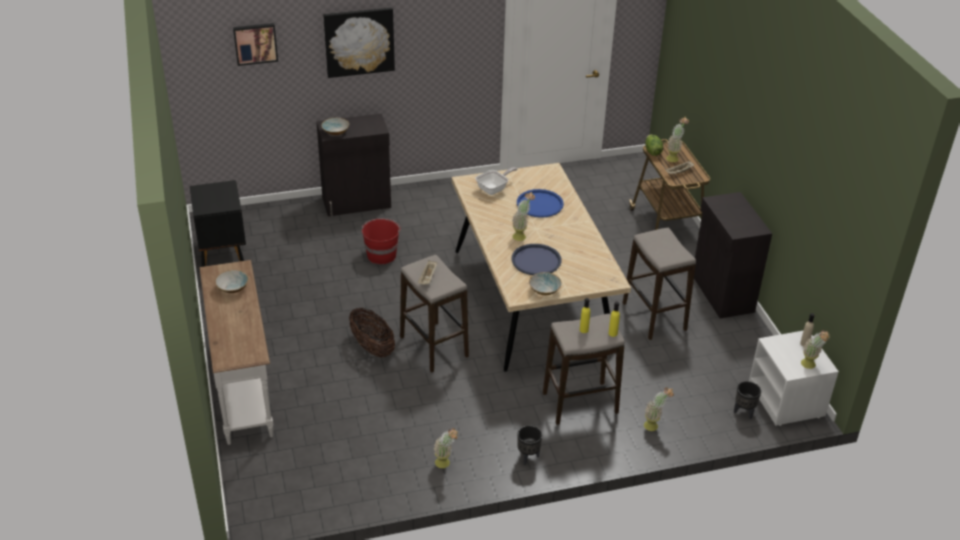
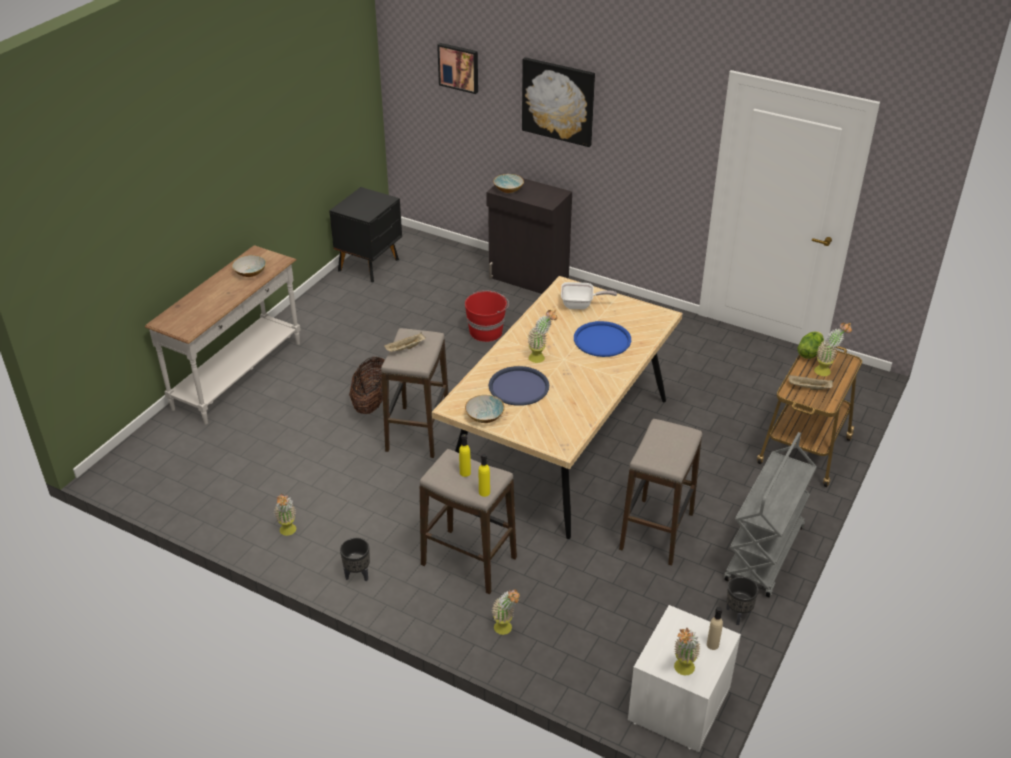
camera: 45 degrees right, 0 degrees up
(721, 294) = (764, 555): black cabinet -> grey cart
(744, 412) = (614, 683): black planter -> black planter (737, 615)

